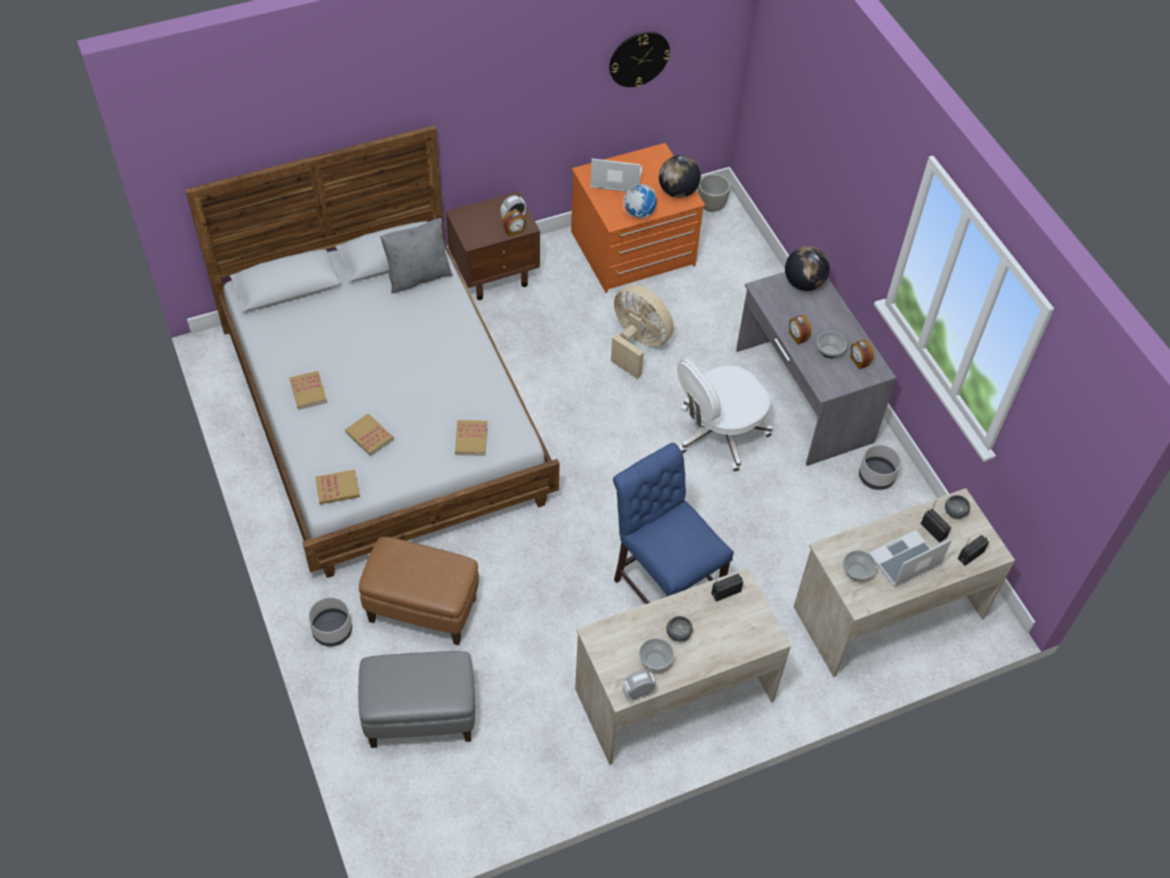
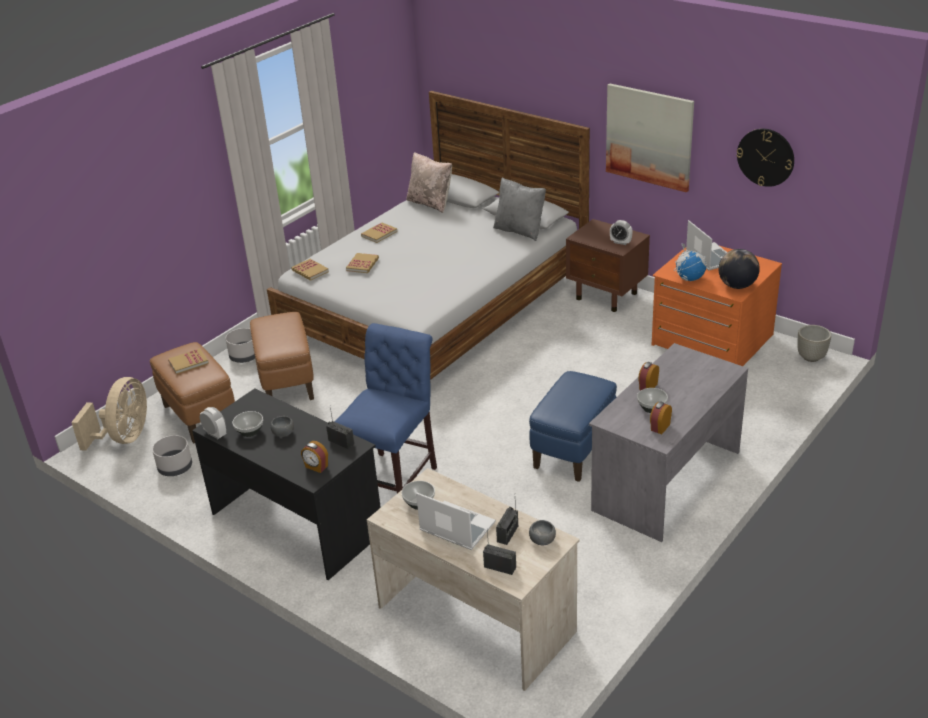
camera: 65 degrees right, 20 degrees down
(279, 315) = (430, 203): none -> beige pillow
(420, 717) = (199, 416): grey ottoman -> brown ottoman
(471, 439) = (398, 300): book -> book (188, 362)
(505, 99) = (649, 136): none -> picture
(514, 231) = (608, 247): alarm clock -> alarm clock (316, 467)
(637, 344) = (618, 378): beige fan -> beige fan (124, 437)
(673, 693) = (297, 522): beige desk -> black desk
(718, 433) = (573, 450): white office chair -> blue ottoman
(804, 283) = (713, 369): globe -> none
(876, 477) = (622, 557): grey planter -> grey planter (175, 467)

